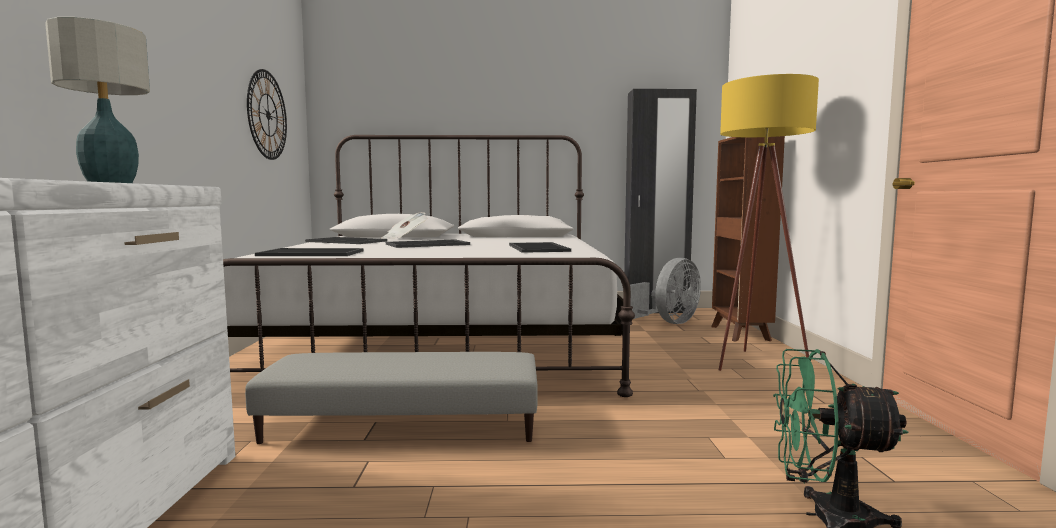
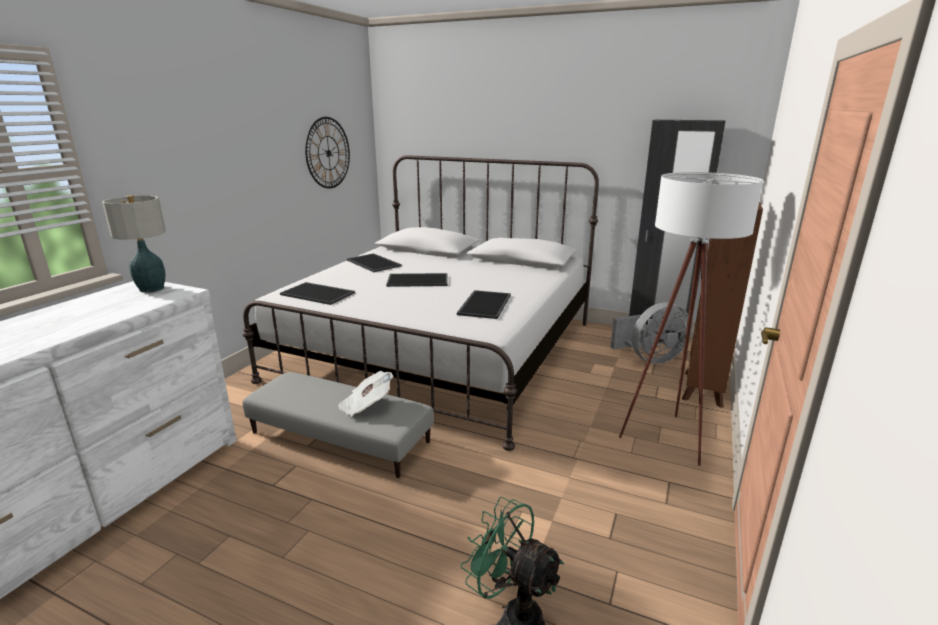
camera: 25 degrees right, 15 degrees up
(404, 238) = (421, 260): newspaper -> newspaper (366, 406)
(755, 362) = (667, 434): yellow floor lamp -> white floor lamp

